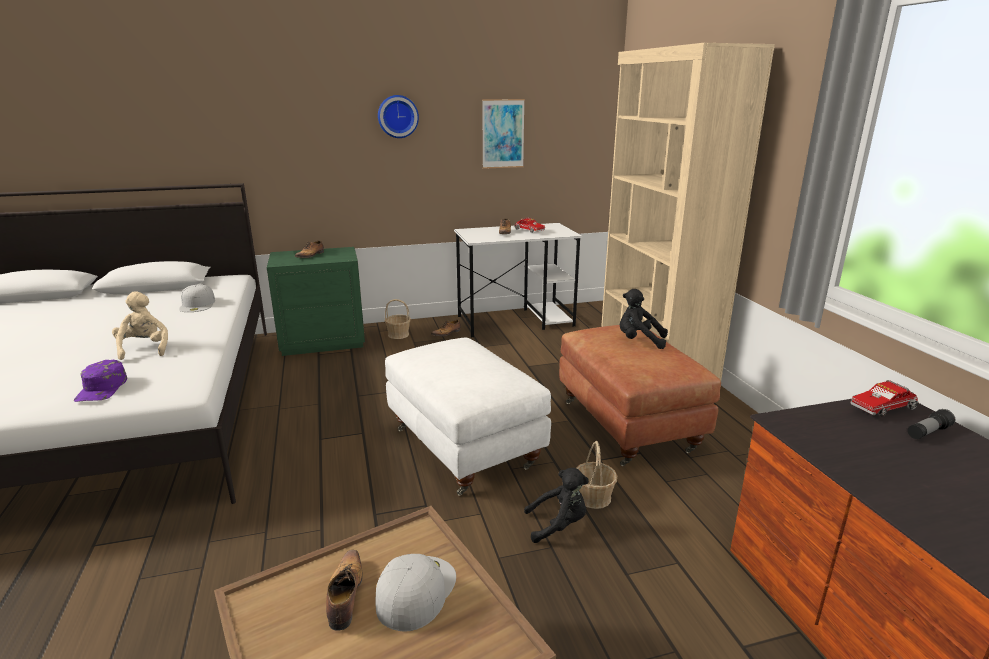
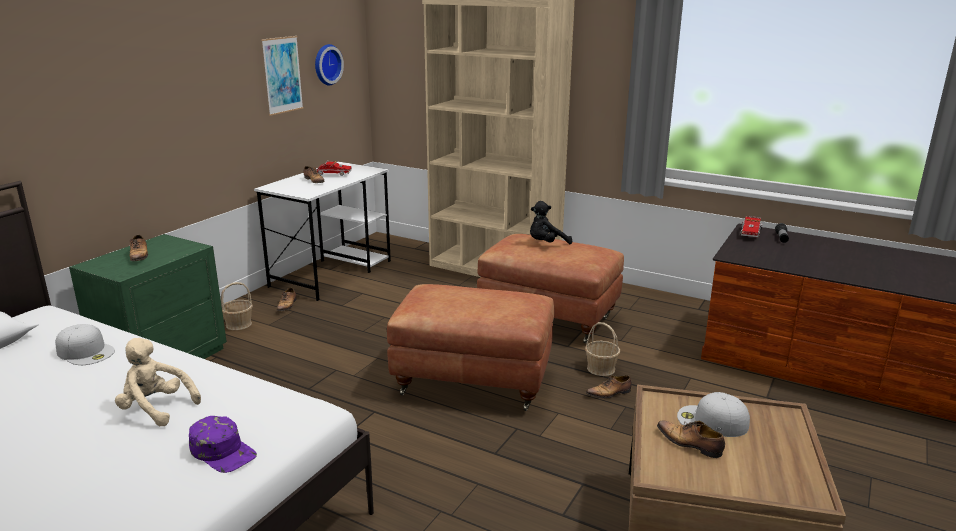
camera: 45 degrees left, 0 degrees up
(397, 116) = (185, 67): wall clock -> wall clock (326, 64)
(415, 590) = (711, 421): white cap -> white cap turned 45 degrees counterclockwise
(465, 447) = (473, 381): white ottoman -> brown ottoman
(558, 525) = (609, 393): black plush toy -> shoe

